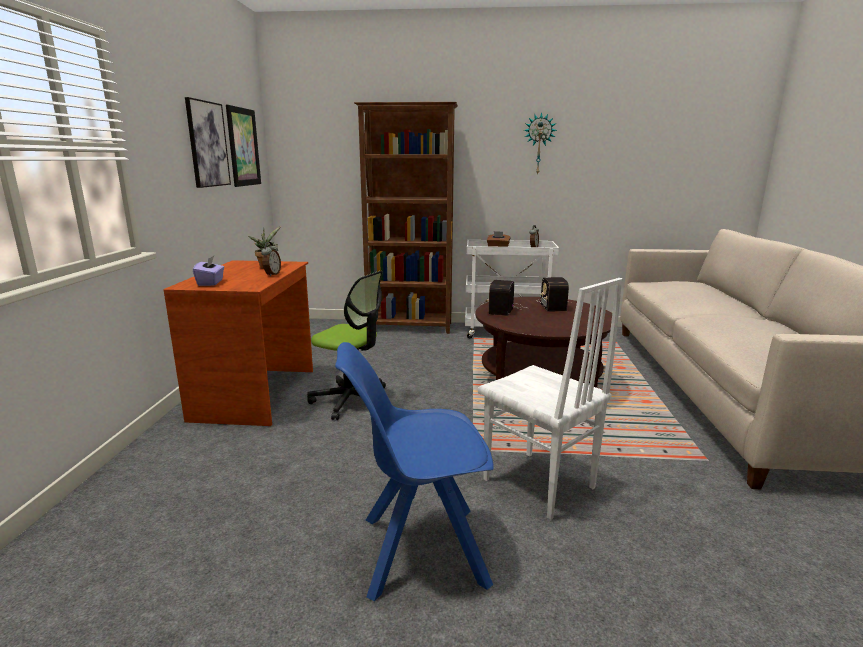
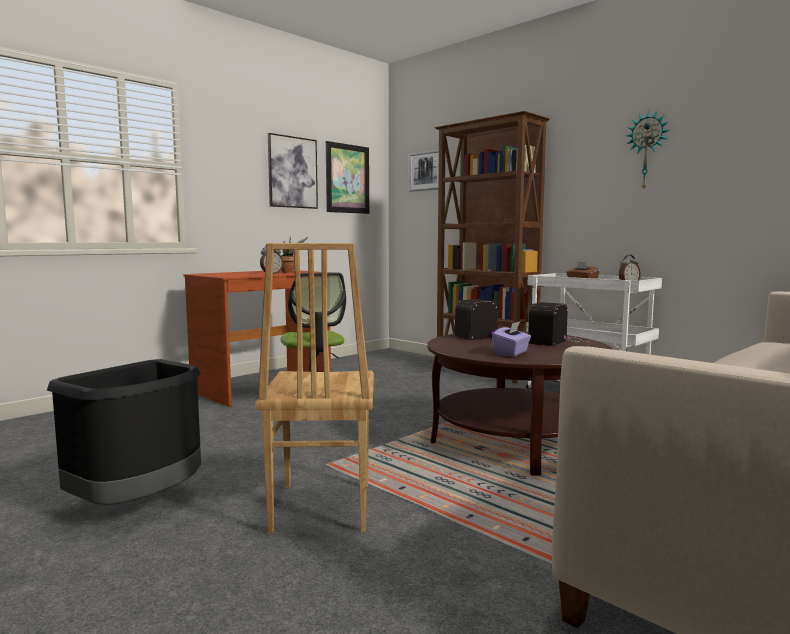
camera: 40 degrees right, 10 degrees down
(211, 283) = (218, 274): purple tissue box -> purple tissue box (511, 353)
(319, 140) = (426, 171): none -> picture
(419, 551) = (140, 505): blue chair -> black trash can
(538, 484) = (320, 507): white chair -> brown chair

